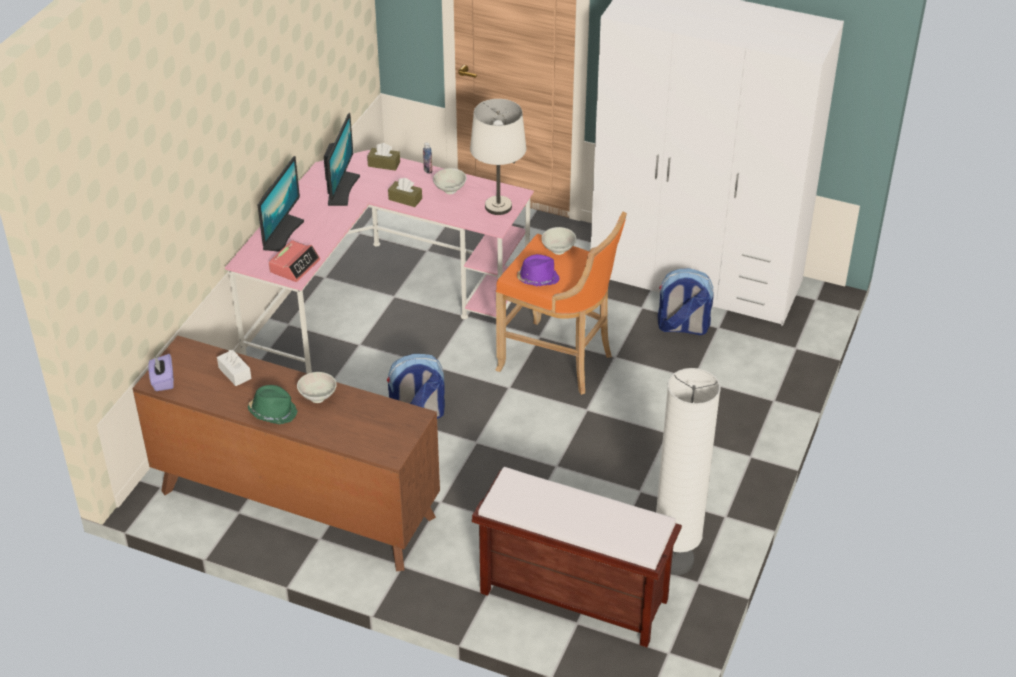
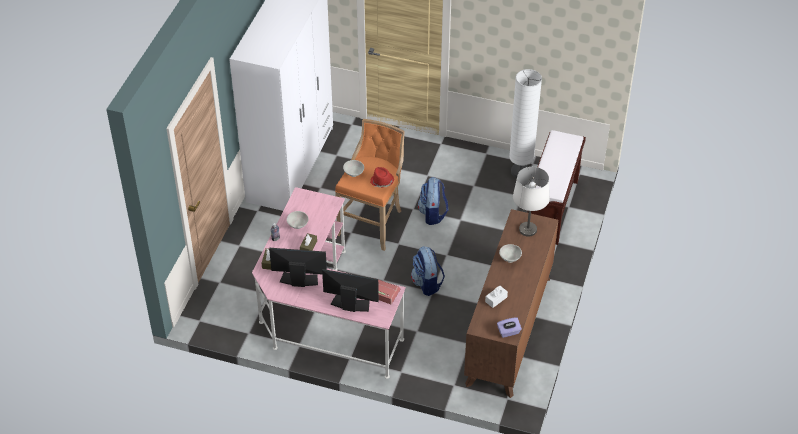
camera: 95 degrees left, 5 degrees up
(273, 412) = (525, 277): green hat -> none
(498, 207) = (314, 202): white table lamp -> white table lamp (528, 230)
(537, 279) = (382, 182): purple hat -> red hat
(682, 327) = (337, 170): backpack -> backpack (433, 214)

